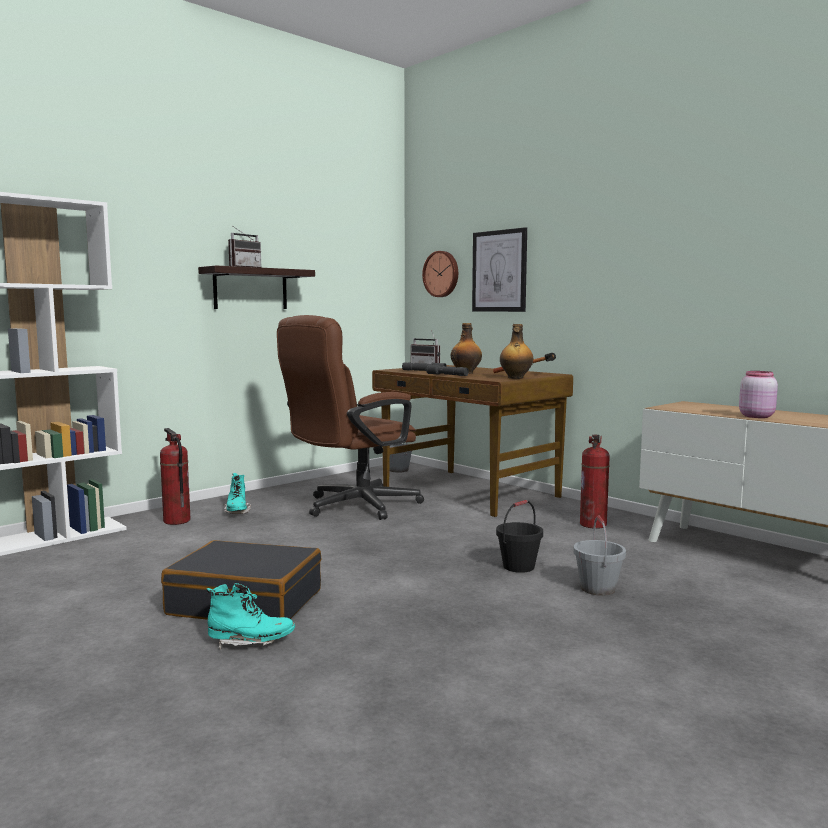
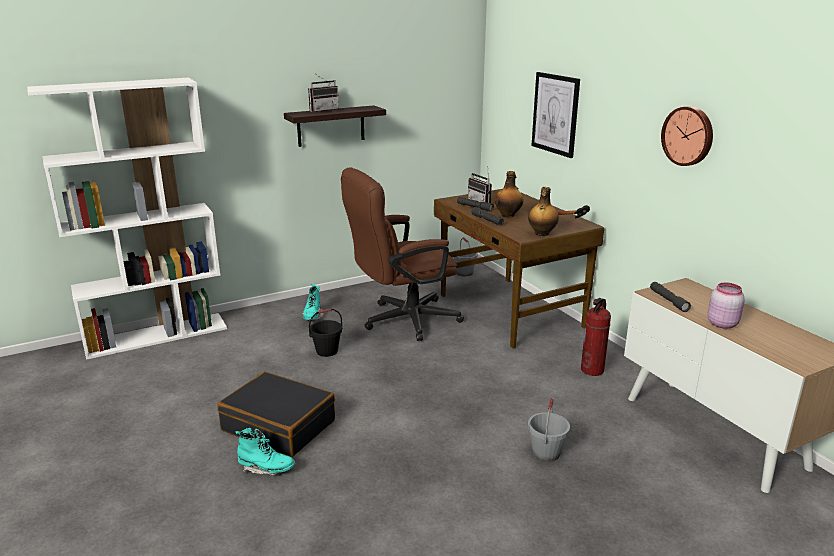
camera: 15 degrees right, 15 degrees up
(176, 521) = (264, 322): fire extinguisher -> none
(442, 274) = (511, 103): wall clock -> wall clock (688, 136)
(519, 567) = (497, 416): black bucket -> black bucket (327, 351)
(685, 410) = (668, 300): none -> grey flashlight

